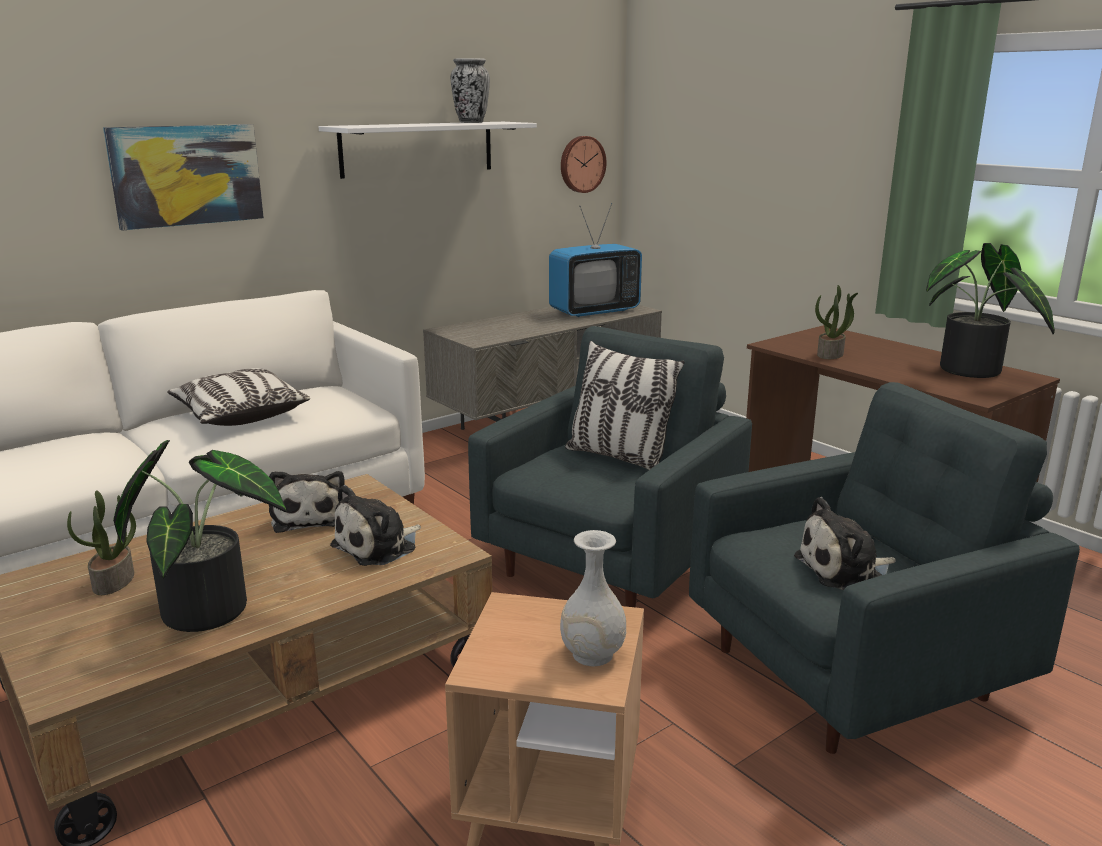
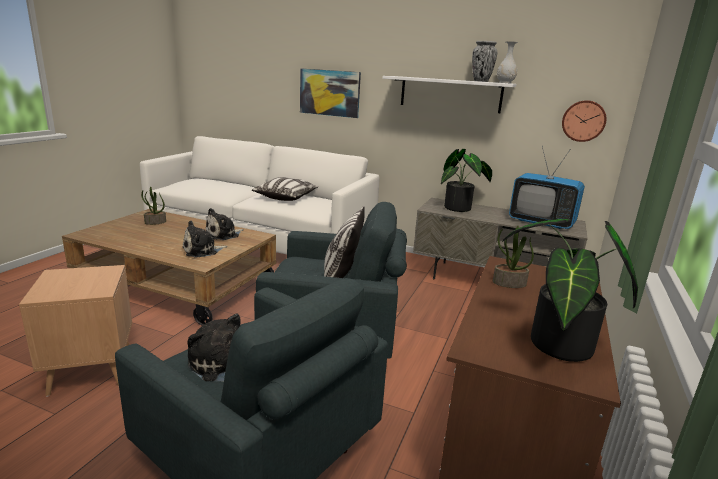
camera: 60 degrees right, 0 degrees up
(214, 606) = (141, 238): potted plant -> potted plant (461, 208)
(378, 546) = (202, 251): plush toy -> plush toy turned 45 degrees counterclockwise
(592, 654) = (66, 291): white vase -> white vase (505, 83)

